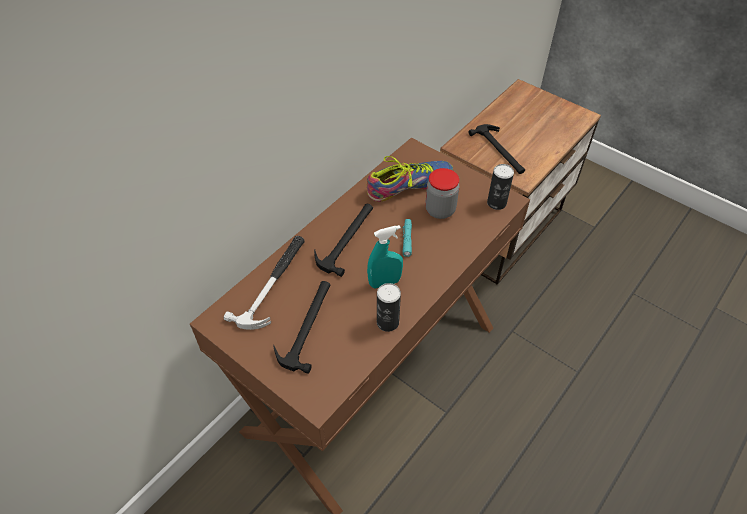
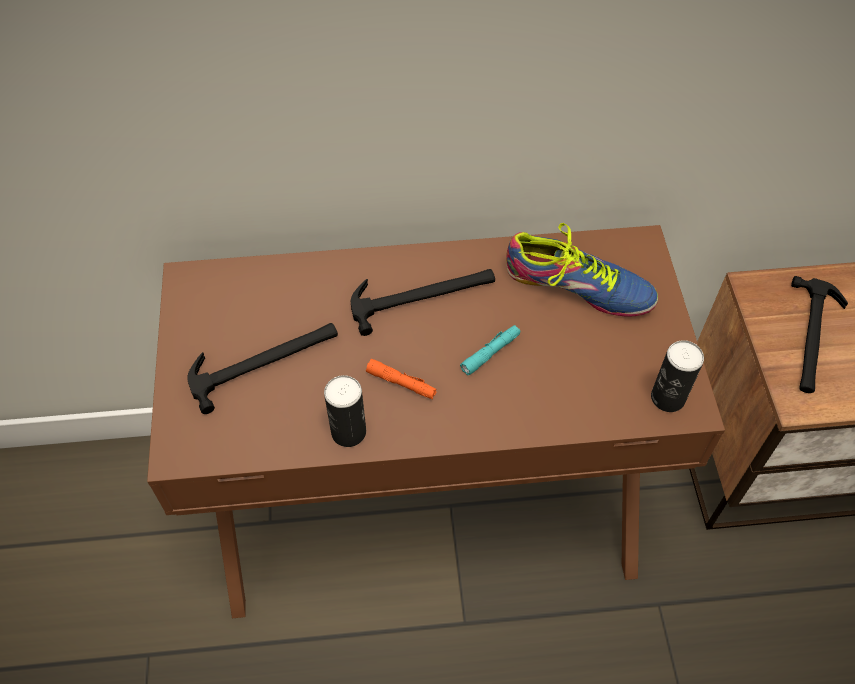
camera: 45 degrees right, 5 degrees up
(273, 283) = (287, 285): hammer -> none
(384, 282) = (401, 383): turquoise spray bottle -> orange flashlight
(440, 210) = (578, 348): jar -> none

